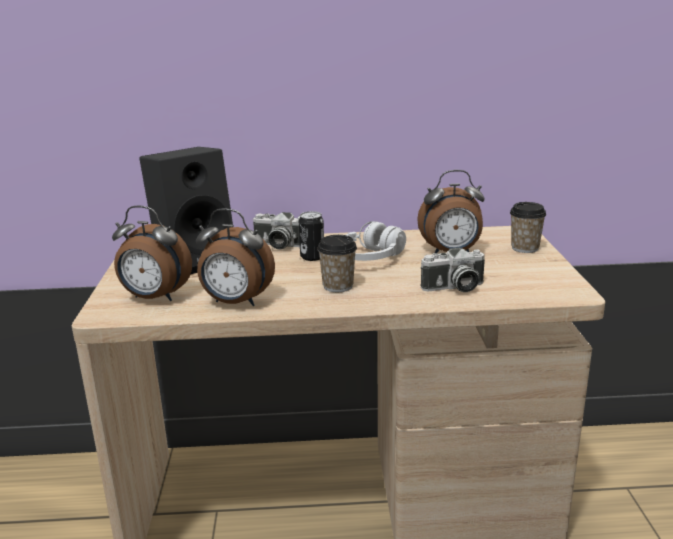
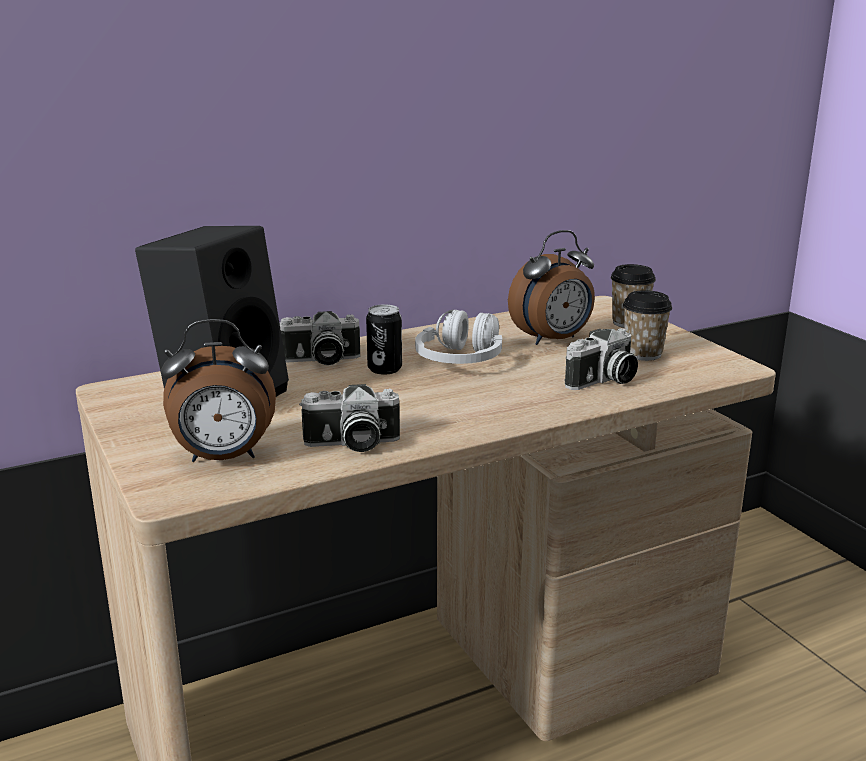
camera: 25 degrees left, 0 degrees up
(236, 303) = (351, 444): alarm clock -> camera
(338, 286) = (462, 401): cup -> cup (643, 354)

